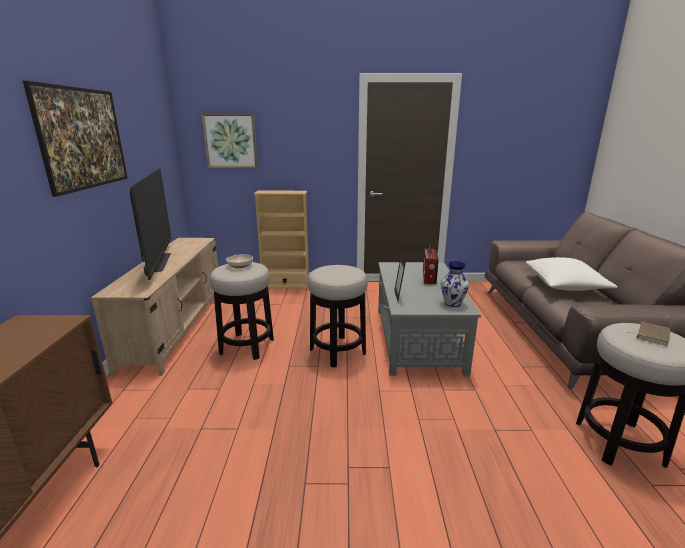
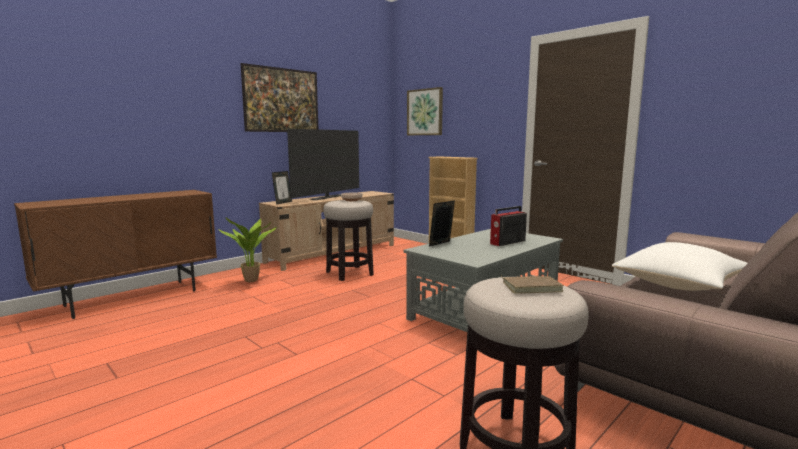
camera: 45 degrees right, 10 degrees down
(130, 288) = (282, 202): none -> picture frame
(154, 408) = (252, 281): none -> potted plant
(338, 351) = (400, 295): stool -> none
(452, 303) = (474, 257): vase -> none

